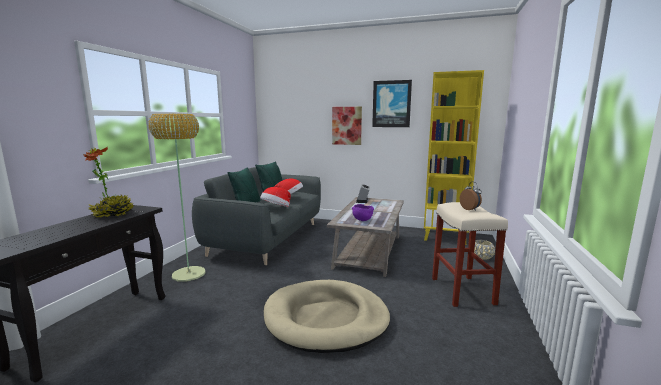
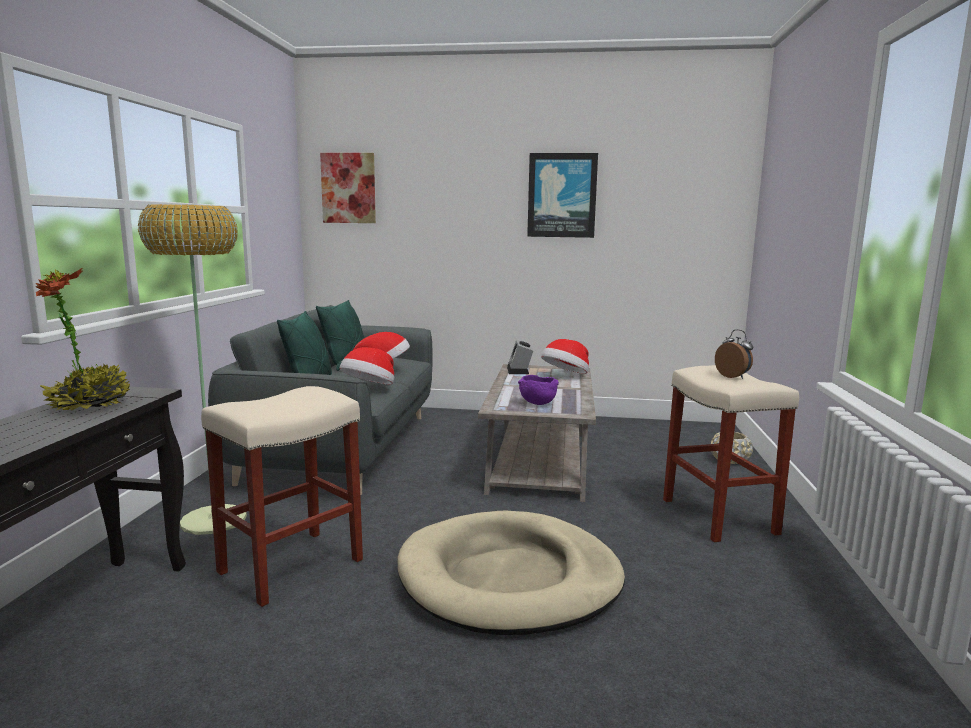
camera: 10 degrees left, 0 degrees up
(216, 301) = (292, 565): none -> beige stool
(347, 125) = (479, 233): picture -> picture (348, 188)
(387, 204) = (566, 375): none -> hat
(444, 237) = (659, 430): yellow bookcase -> none

